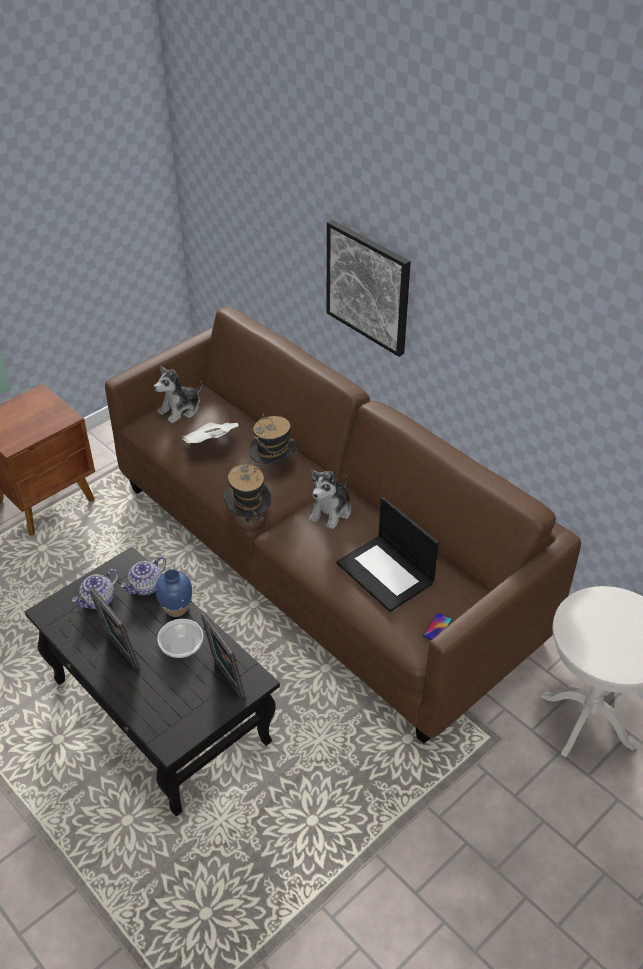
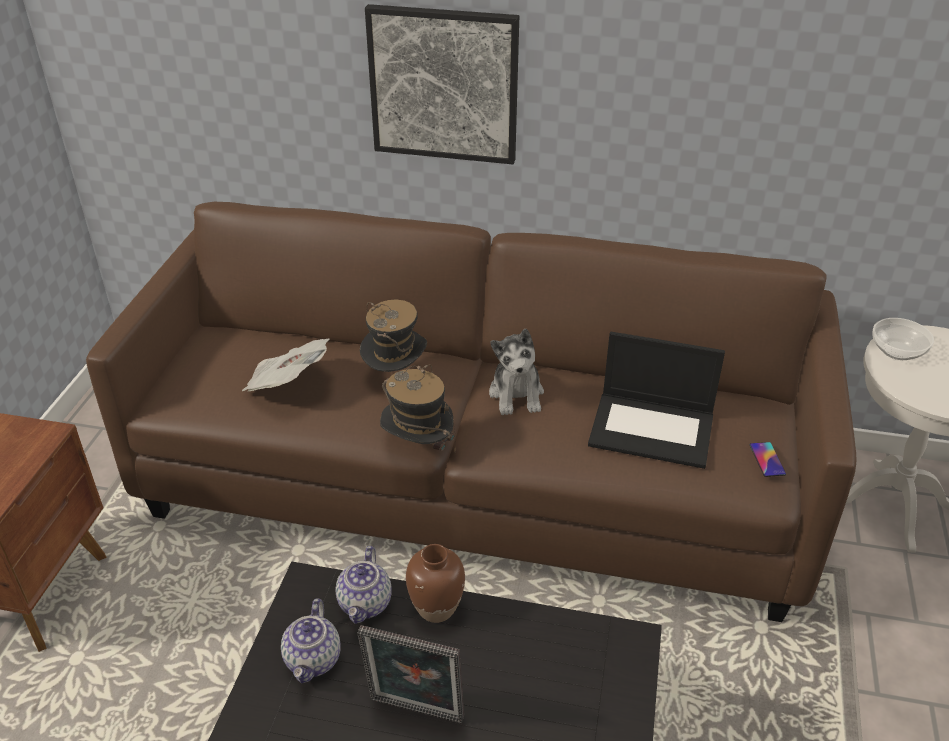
camera: 35 degrees left, 5 degrees down
(176, 608) = (436, 608): blue vase -> brown vase
(180, 410) = (203, 363): plush toy -> none
(182, 646) = (495, 653): bowl -> bowl (898, 350)
(225, 678) = (592, 661): picture frame -> none

